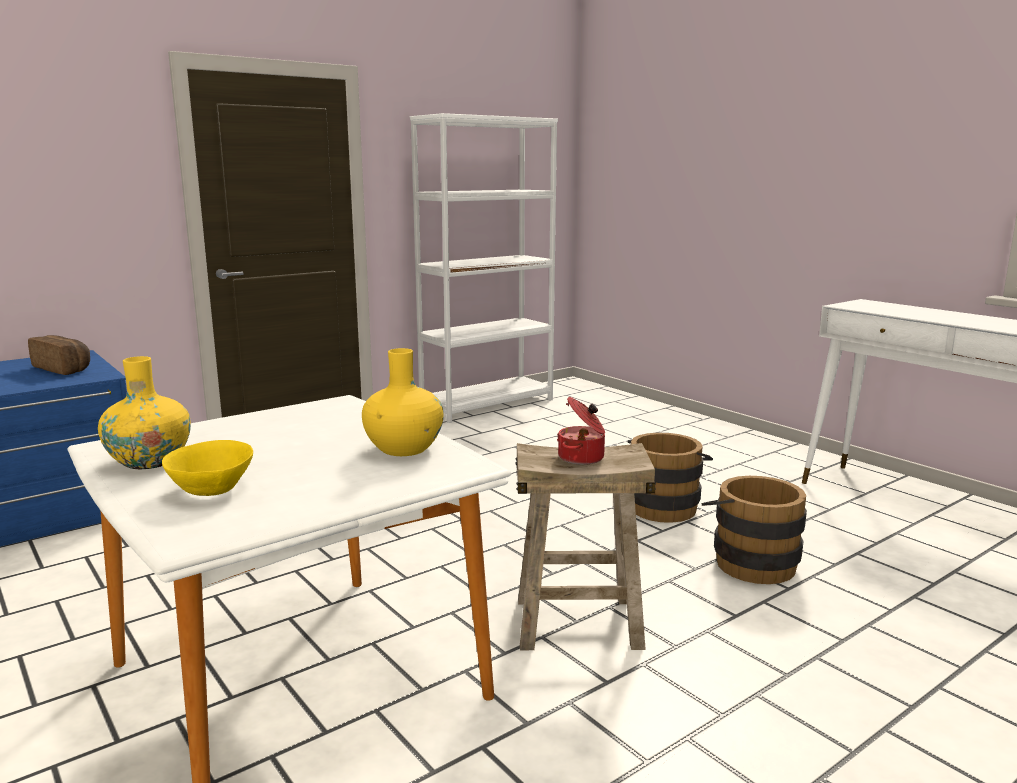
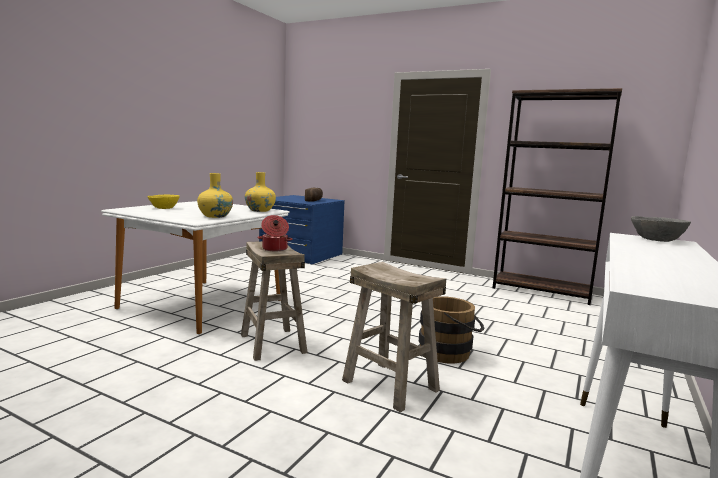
camera: 65 degrees right, 5 degrees down
(150, 461) = (190, 204): yellow vase -> yellow vase (260, 210)
(488, 404) = (541, 291): white bookcase -> brown bookcase
(750, 561) = (391, 385): brown bucket -> beige stool
(861, 304) = (657, 240): none -> grey bowl

